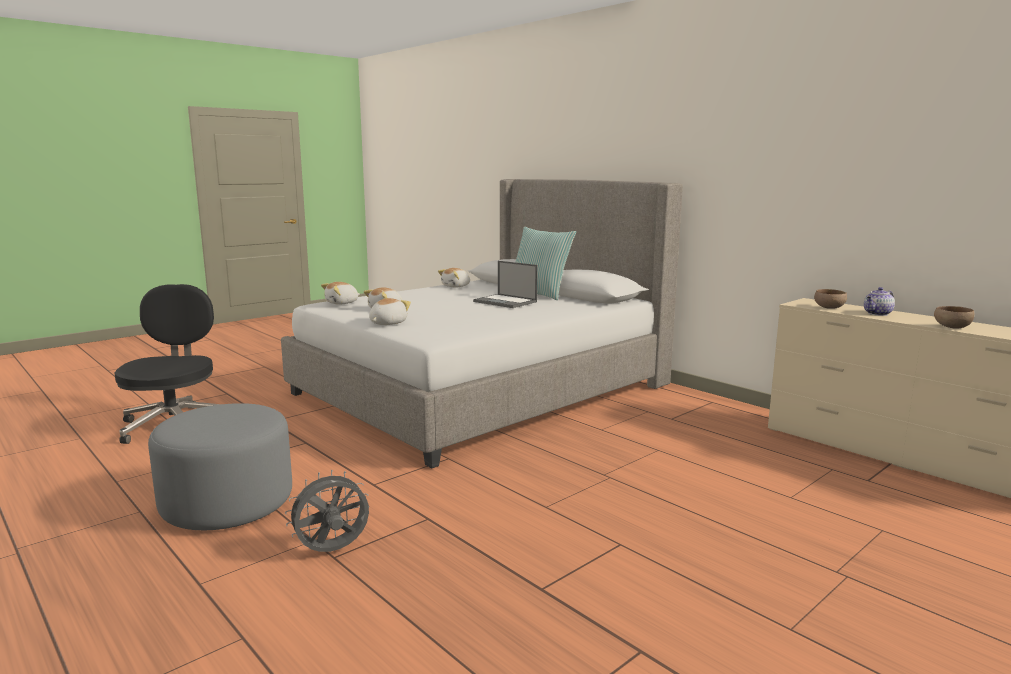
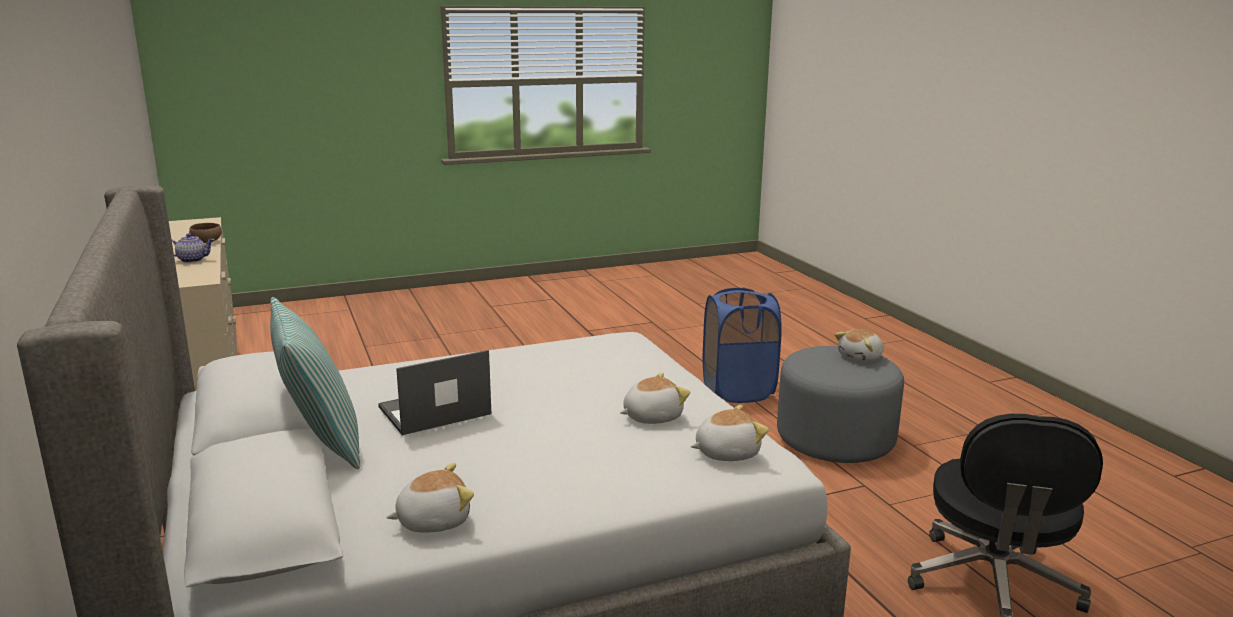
camera: 160 degrees left, 5 degrees up
(332, 551) = (738, 390): grey fan -> blue laundry basket
(387, 323) = (664, 377): plush toy -> plush toy (861, 357)
(506, 302) = (433, 411): laptop -> laptop turned 90 degrees counterclockwise
(829, 308) = (199, 271): brown bowl -> none

